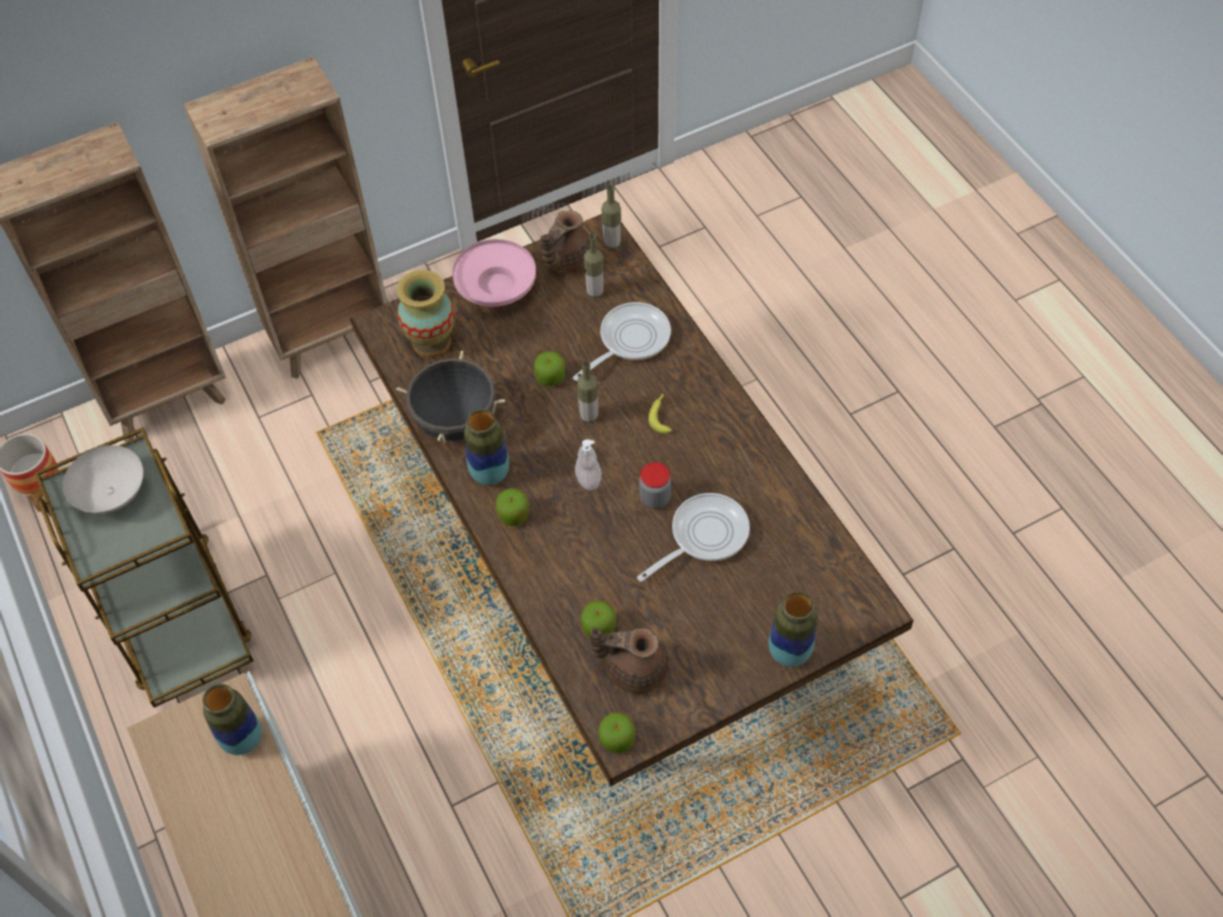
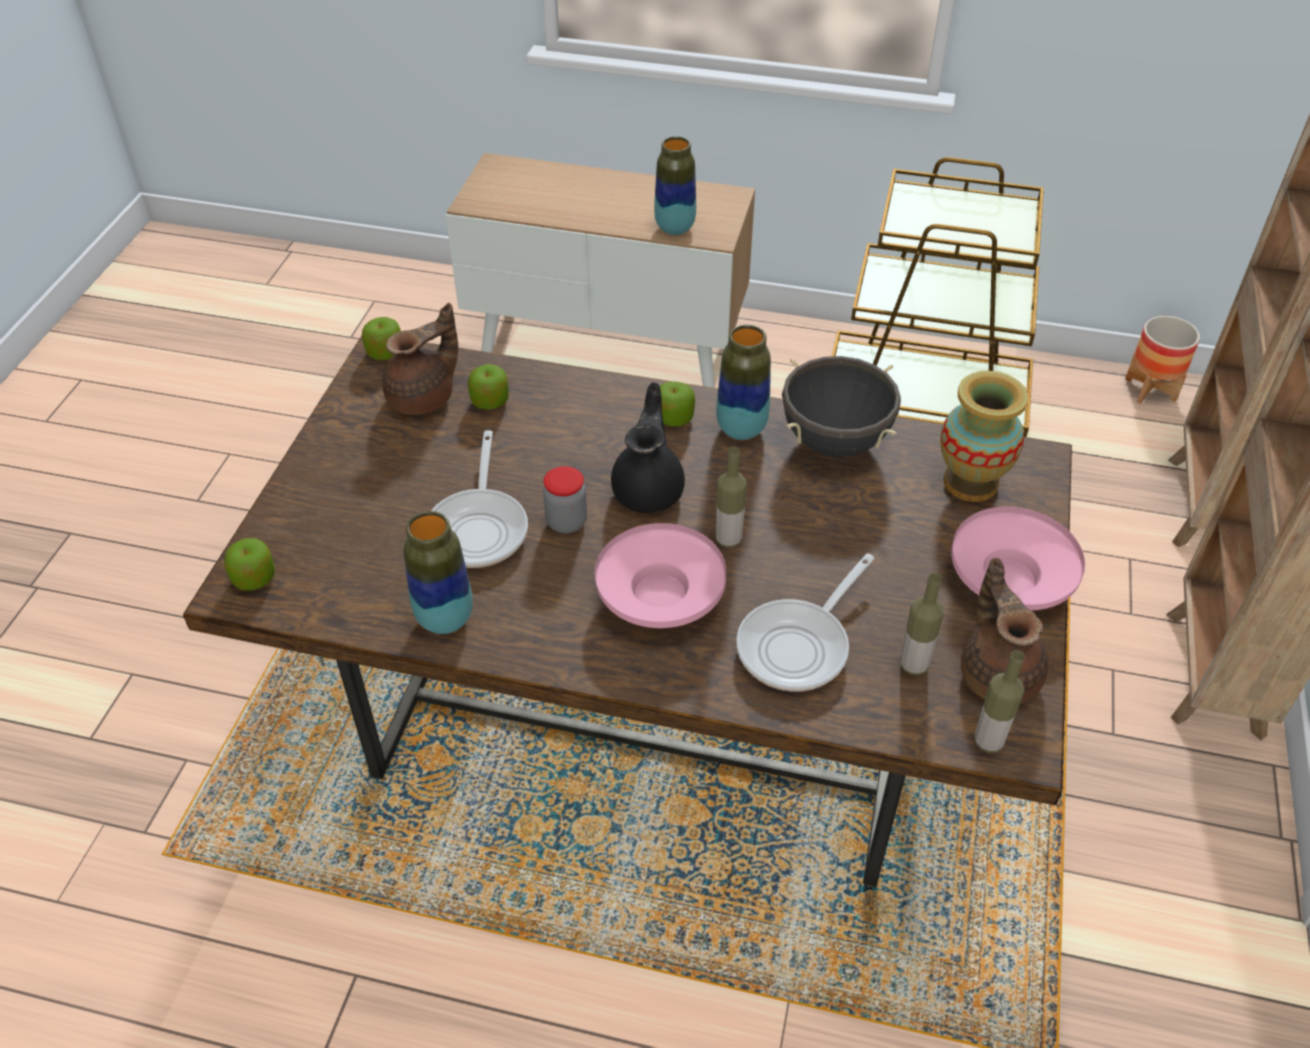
camera: 130 degrees right, 10 degrees down
(110, 494) = (981, 224): white bowl -> none
(550, 377) = (817, 543): apple -> apple (254, 578)
(588, 479) = (649, 490): soap dispenser -> black teapot
(630, 340) = (799, 645): frying pan -> frying pan turned 45 degrees clockwise
(661, 415) = (660, 597): banana -> pink bowl
(789, 652) = (292, 500): vase -> vase (445, 619)

